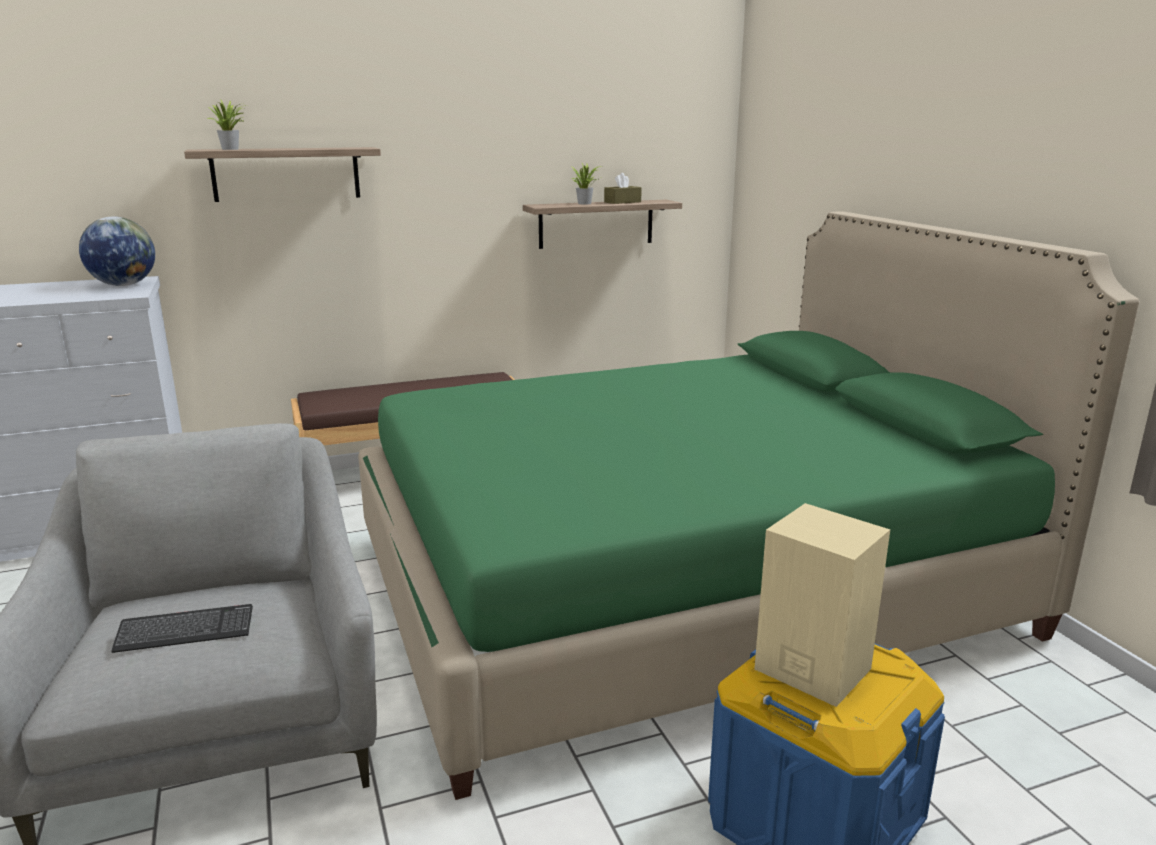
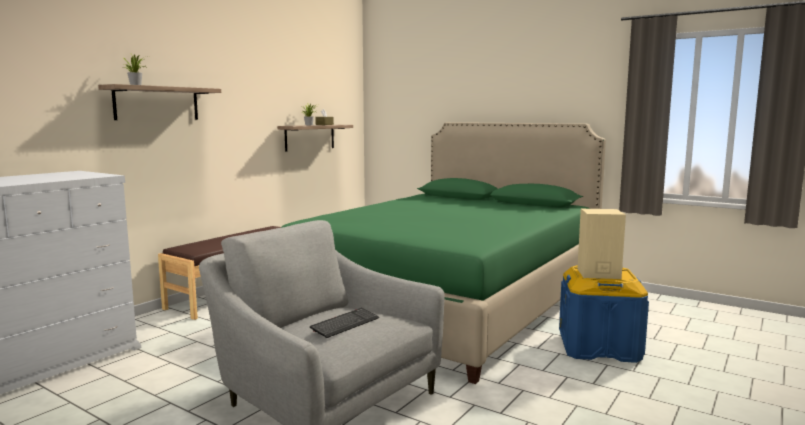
camera: 35 degrees left, 10 degrees down
(123, 285) = (77, 173): globe -> none

